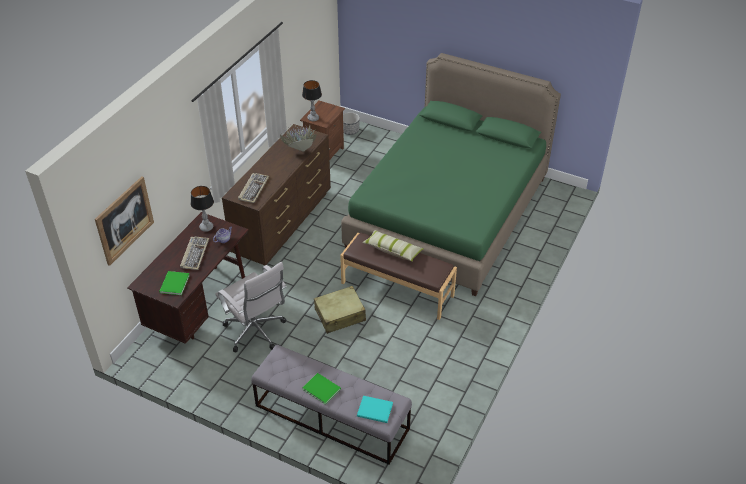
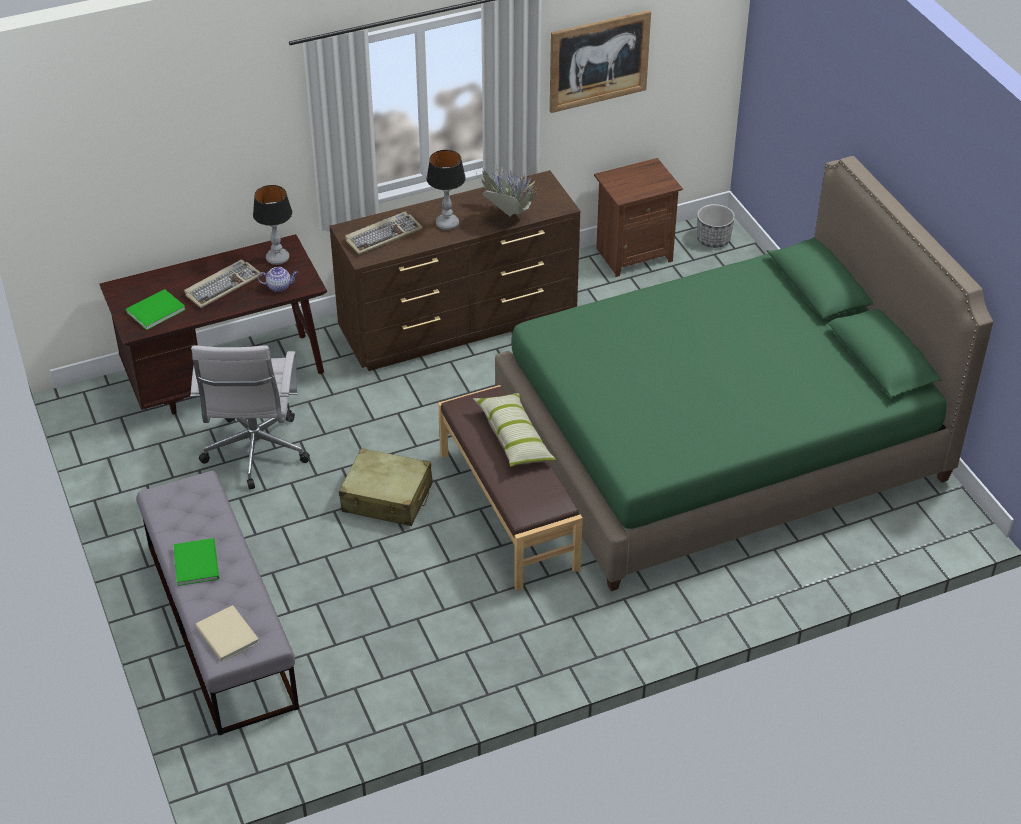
camera: 40 degrees right, 0 degrees up
(124, 220) = (113, 178): picture -> picture (599, 61)
(313, 118) = (616, 181): table lamp -> table lamp (447, 223)
(375, 411) = (226, 636): turquoise book -> beige book

